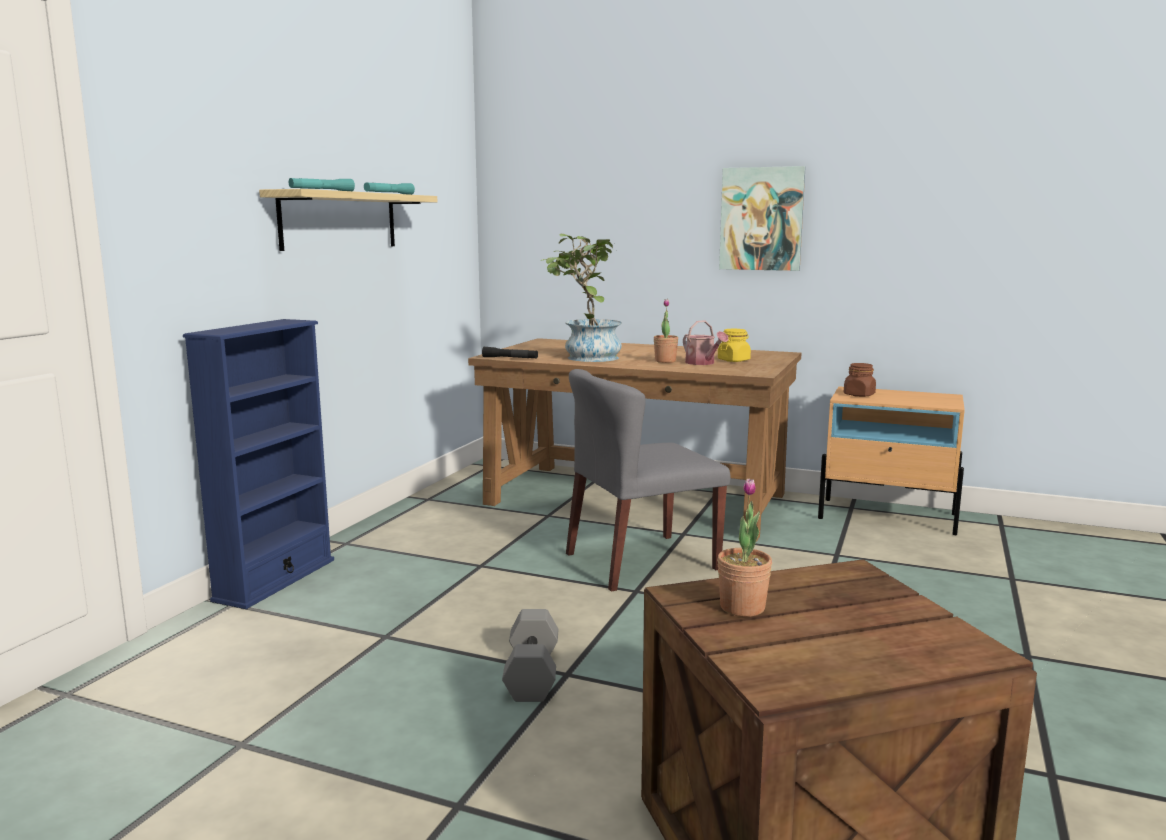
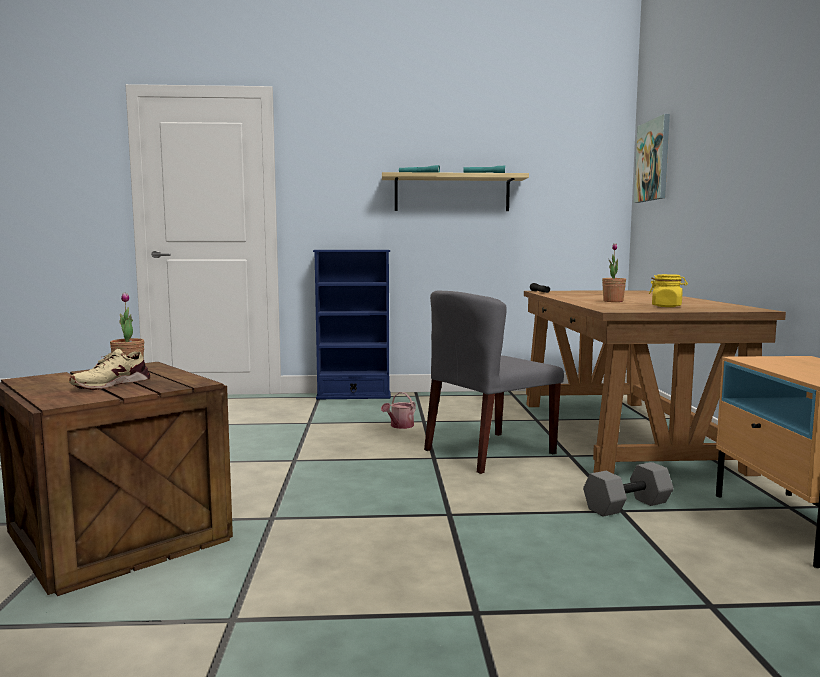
camera: 65 degrees right, 5 degrees down
(533, 674) = (288, 454): grey dumbbell -> grey dumbbell (627, 506)
(584, 357) = (582, 296): potted plant -> none
(640, 562) = (489, 452): grey chair -> grey chair turned 75 degrees counterclockwise
(702, 363) = (628, 304): watering can -> watering can (400, 426)
(761, 219) = (771, 161): picture -> picture (653, 160)
(850, 620) = (111, 384): none -> beige shoe
(859, 395) = (778, 360): brown jar -> none

